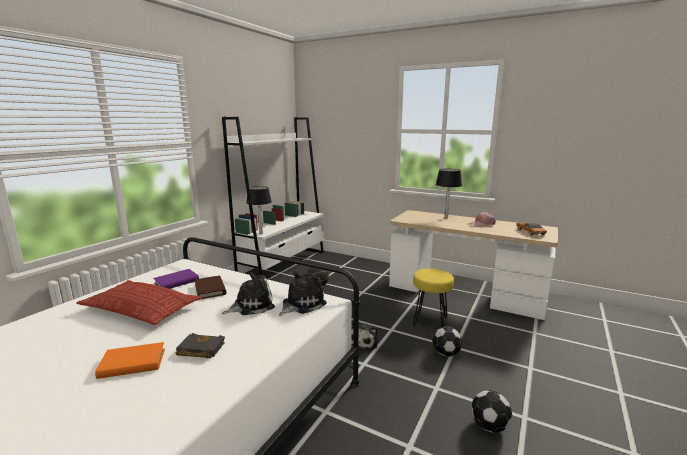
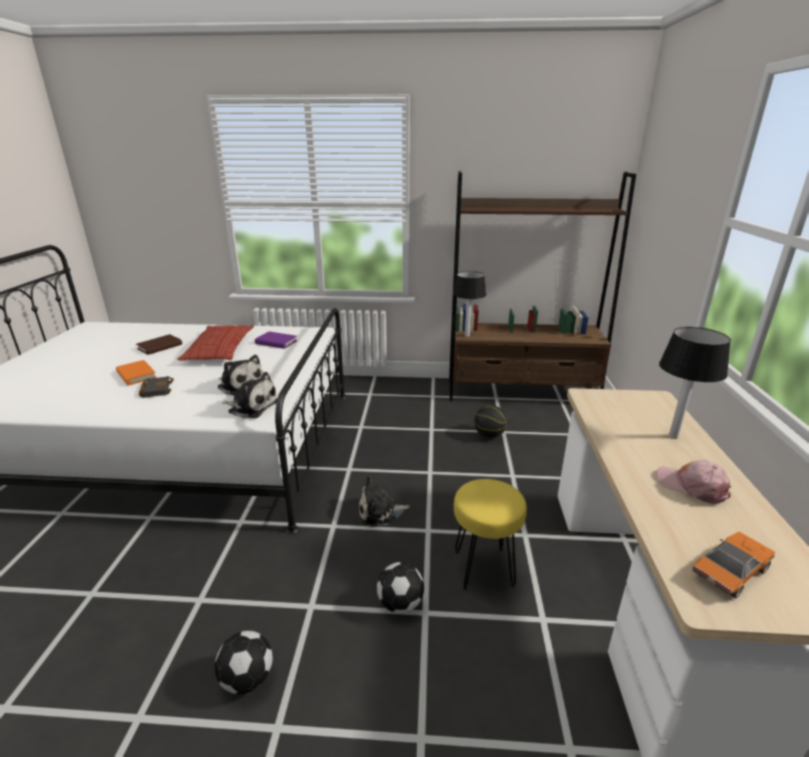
camera: 65 degrees right, 10 degrees up
(210, 289) = (267, 359): brown book -> brown book (160, 347)
(283, 264) = (521, 392): white bookcase -> brown bookcase

